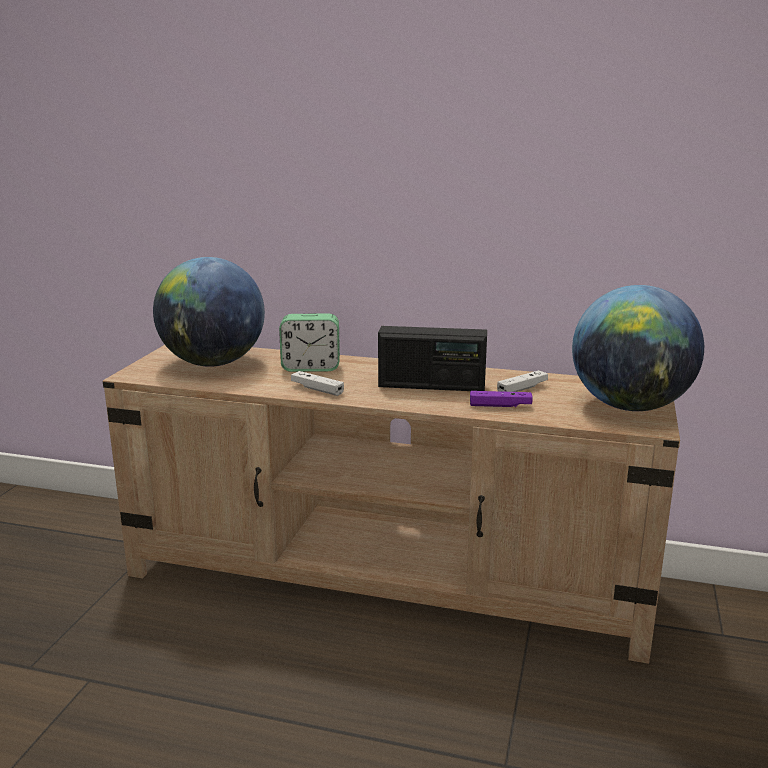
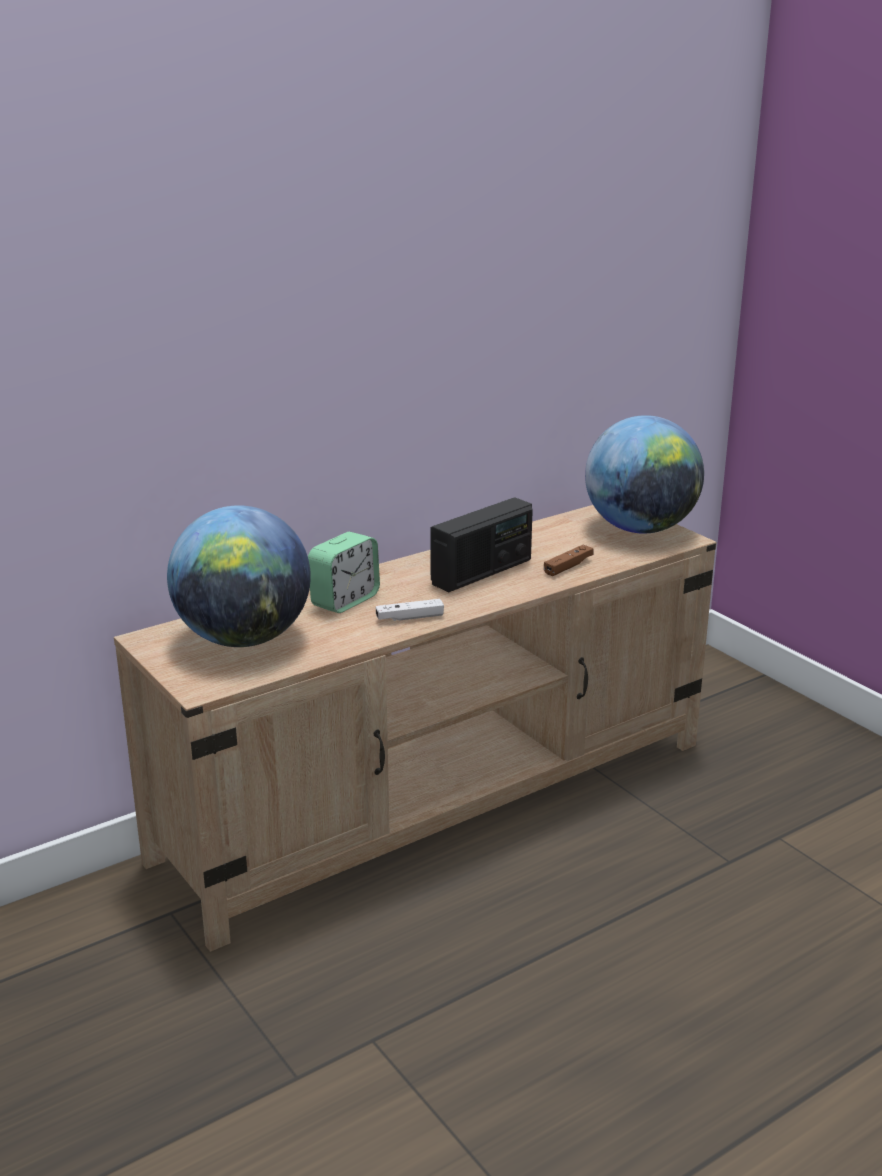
camera: 50 degrees left, 5 degrees up
(500, 405) = (568, 566): purple game controller -> brown game controller
(522, 389) = (546, 545): white game controller -> none

